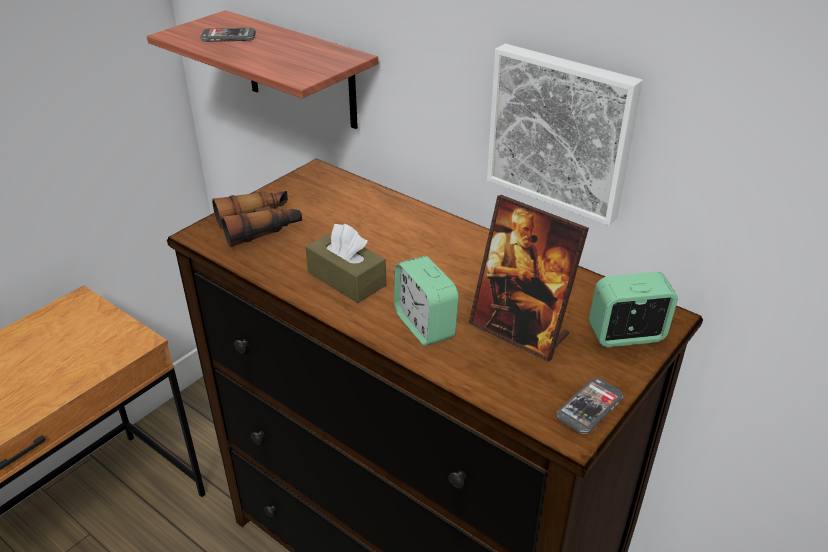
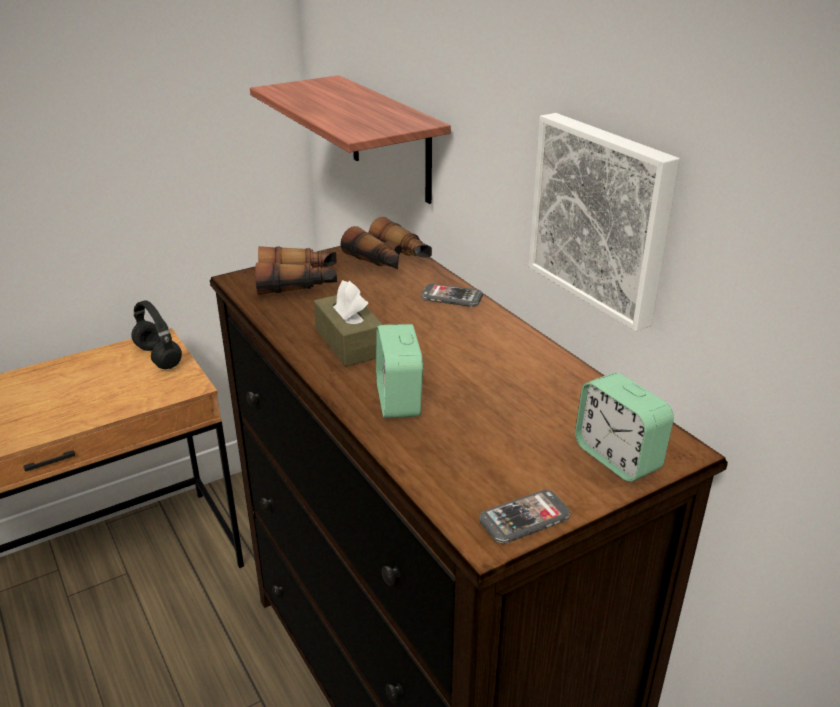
camera: 20 degrees right, 5 degrees down
(89, 319) = (160, 357): none -> black headphones
(228, 37) = (321, 95): phone -> phone (451, 297)
(330, 187) = (390, 260): none -> binoculars
(519, 331) = (496, 427): picture frame -> none
(626, 335) = (617, 457): alarm clock -> alarm clock turned 135 degrees counterclockwise

